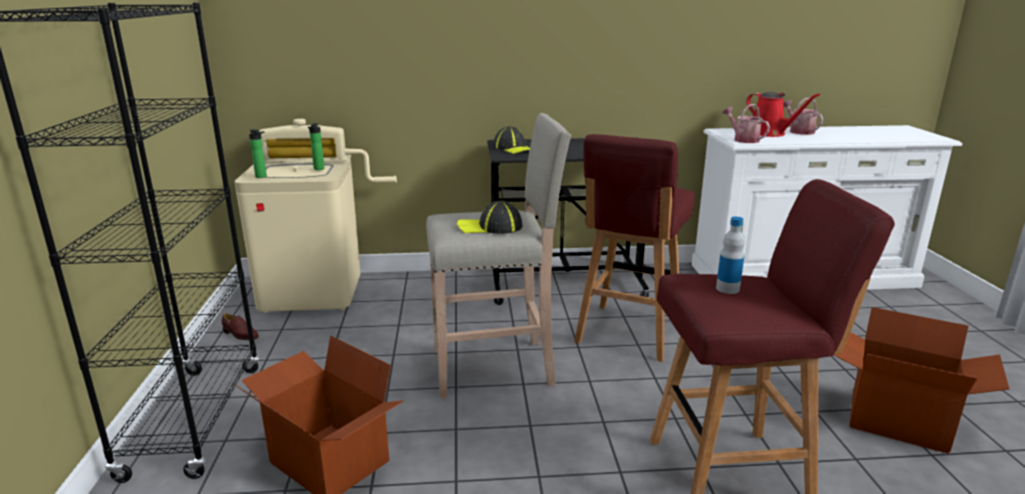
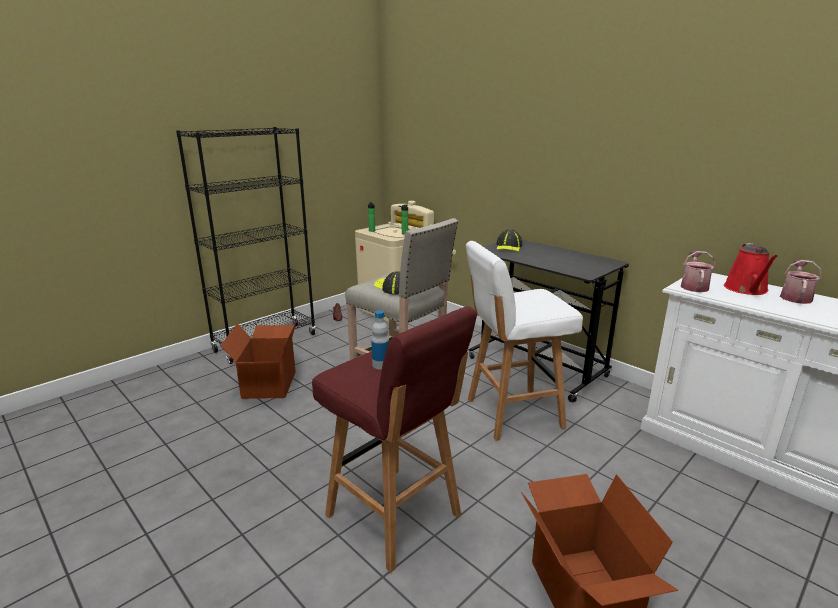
camera: 50 degrees right, 0 degrees up
(627, 333) = (511, 413): red stool -> white stool

